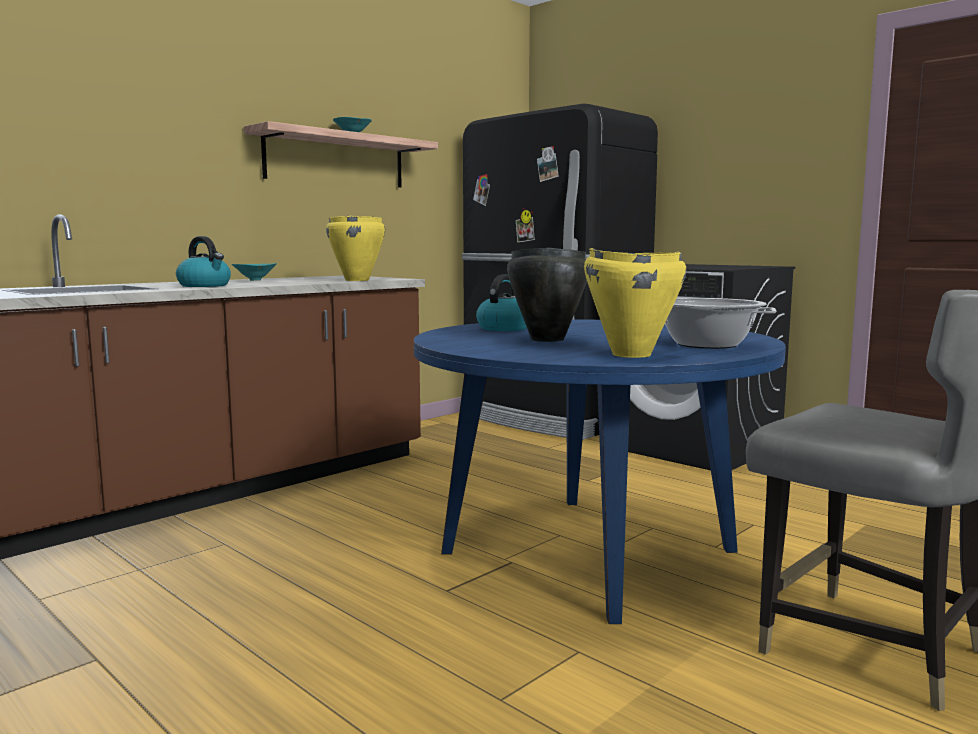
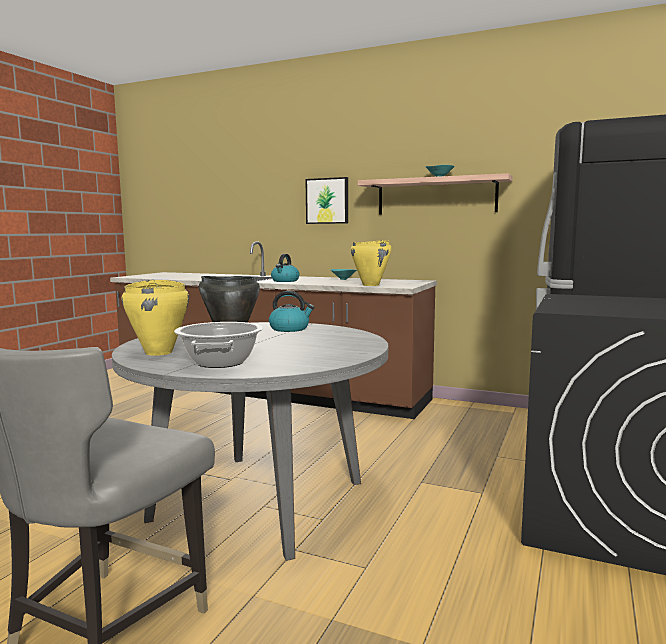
camera: 70 degrees right, 0 degrees up
(174, 147) = (327, 201): none -> picture
(589, 551) = (259, 500): blue dining table -> grey dining table

